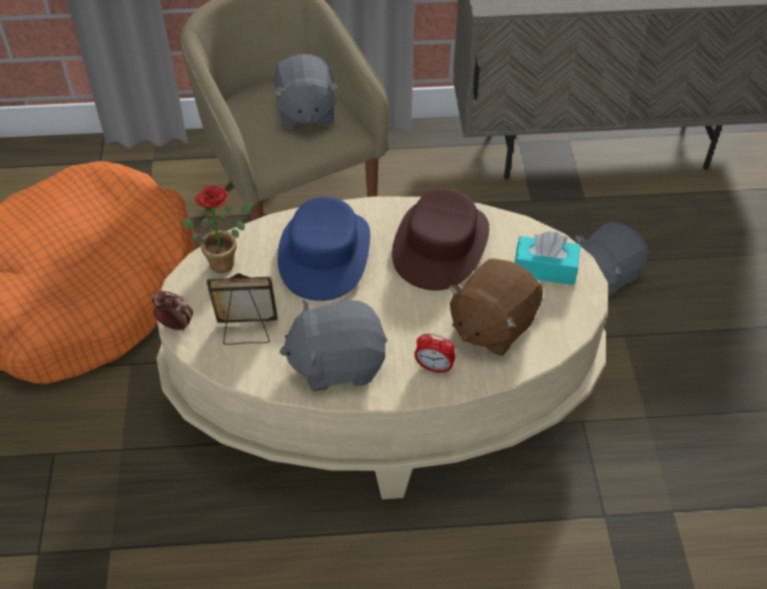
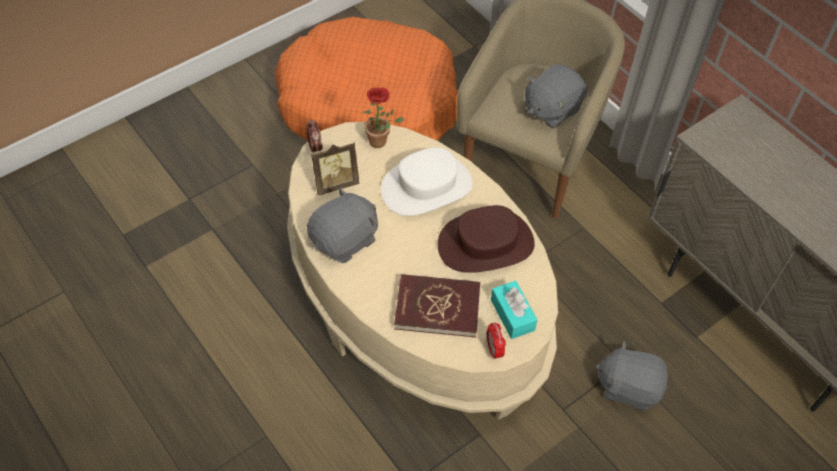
camera: 55 degrees right, 5 degrees up
(247, 332) = (335, 183): picture frame -> picture frame turned 105 degrees clockwise
(324, 254) = (426, 186): blue hat -> white hat
(337, 363) = (345, 240): grey plush toy -> grey plush toy turned 90 degrees clockwise
(434, 367) = (378, 292): alarm clock -> alarm clock (494, 350)
(492, 325) = (437, 307): brown plush toy -> red book

